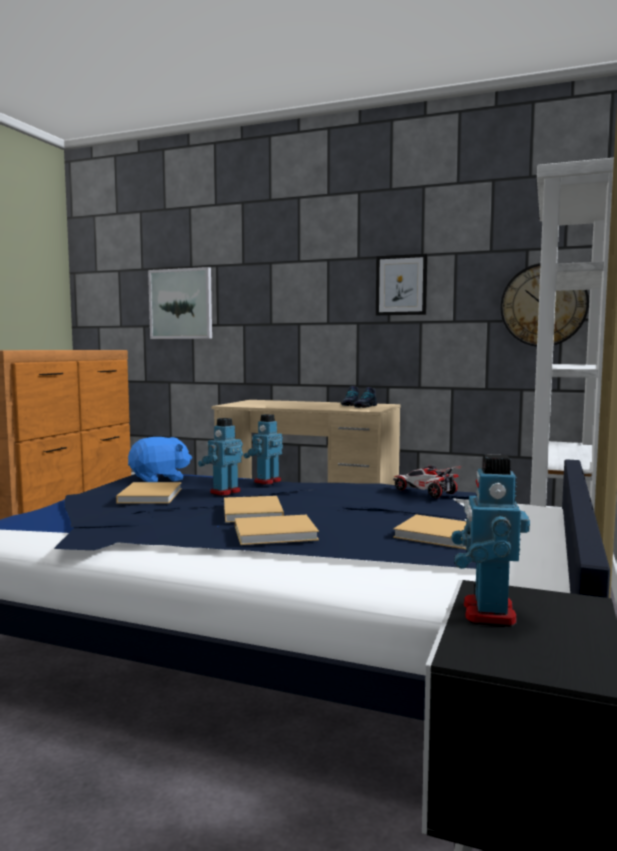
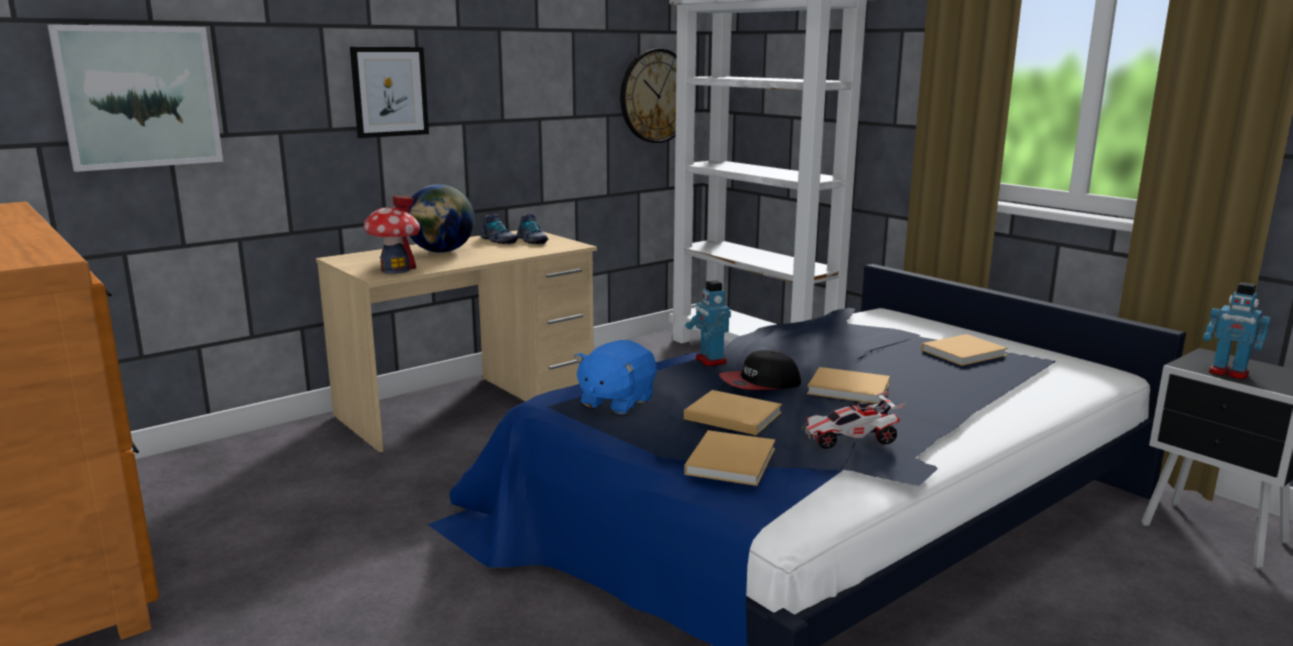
camera: 60 degrees left, 10 degrees up
(160, 479) = (616, 402): blue plush toy -> blue plush toy turned 150 degrees counterclockwise
(224, 492) = (759, 383): toy robot -> cap
(244, 405) = (395, 270): none -> toy house
(278, 533) = (932, 394): beige book -> beige book (731, 460)
(299, 404) = (441, 252): none -> globe
(401, 285) = (517, 70): picture -> picture (389, 92)
(424, 492) = (829, 324): toy car -> toy car (850, 439)

